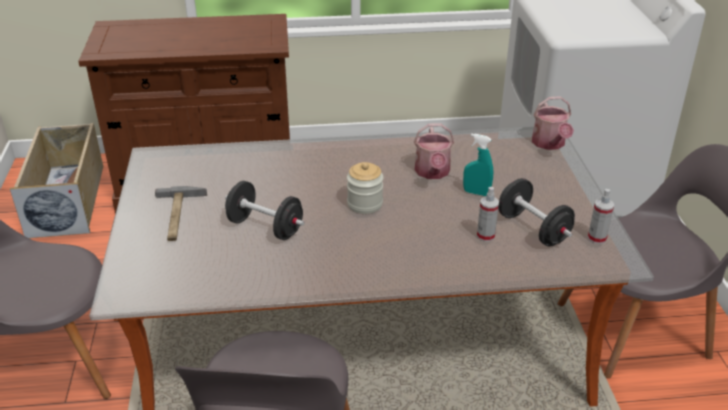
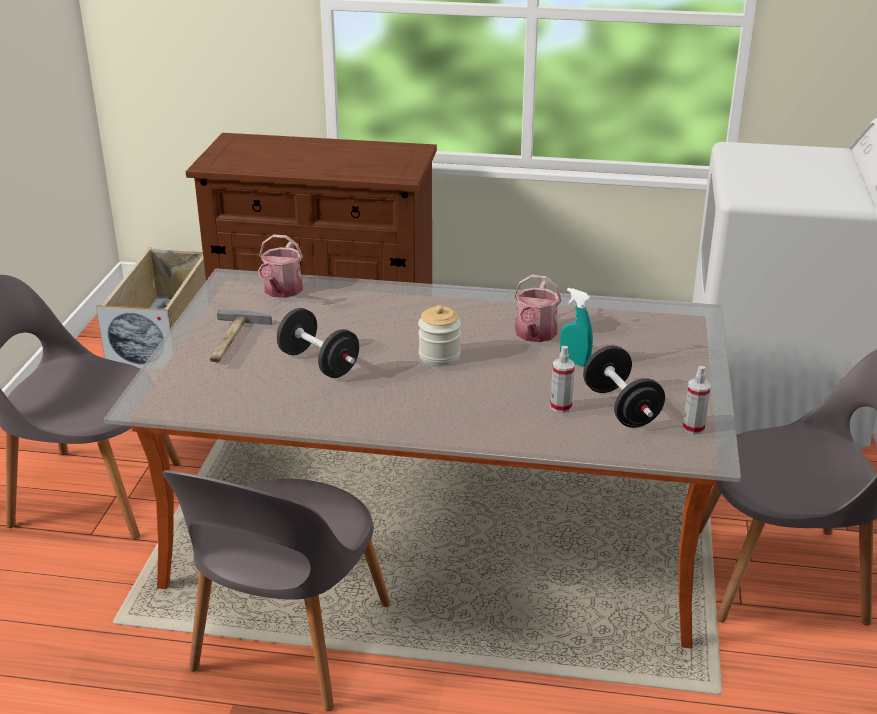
camera: 15 degrees right, 5 degrees down
(550, 144) = (694, 323): watering can -> watering can (281, 291)

